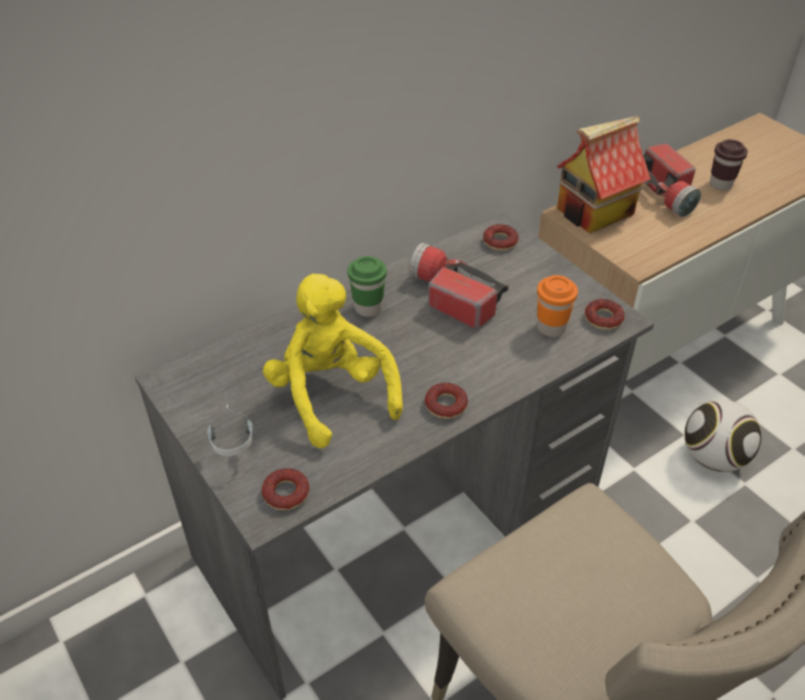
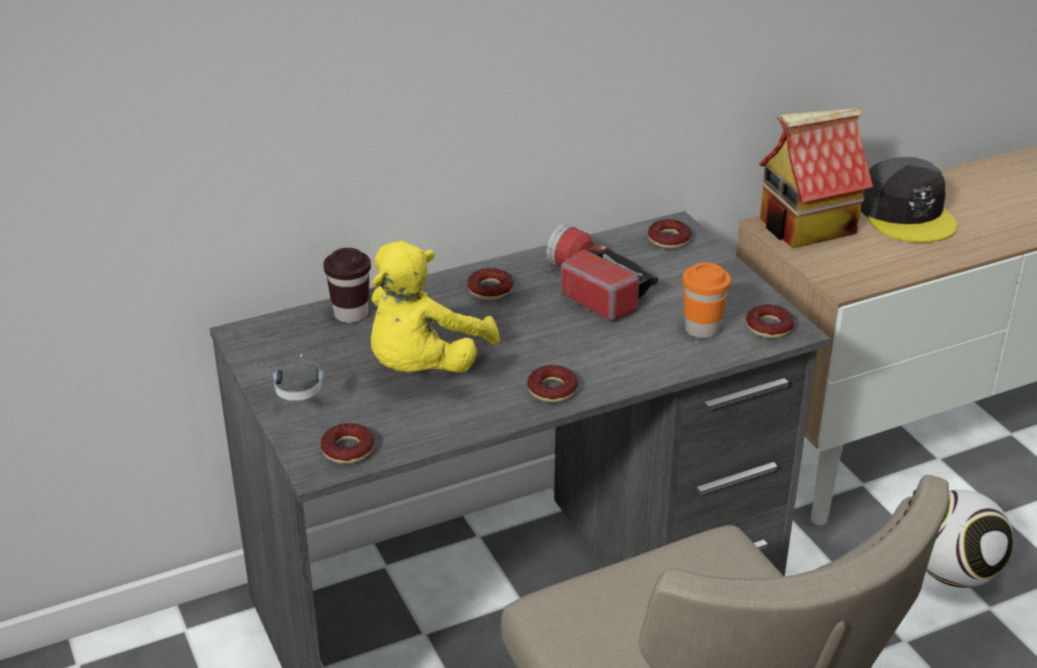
camera: 10 degrees right, 10 degrees down
(331, 395) = (424, 367): yellow plush toy -> yellow plush toy turned 135 degrees counterclockwise
(368, 308) = (490, 290): green cup -> donut
(665, 192) = (906, 214): flashlight -> grey cap
(720, 184) = (982, 212): brown cup -> brown cup (351, 314)

